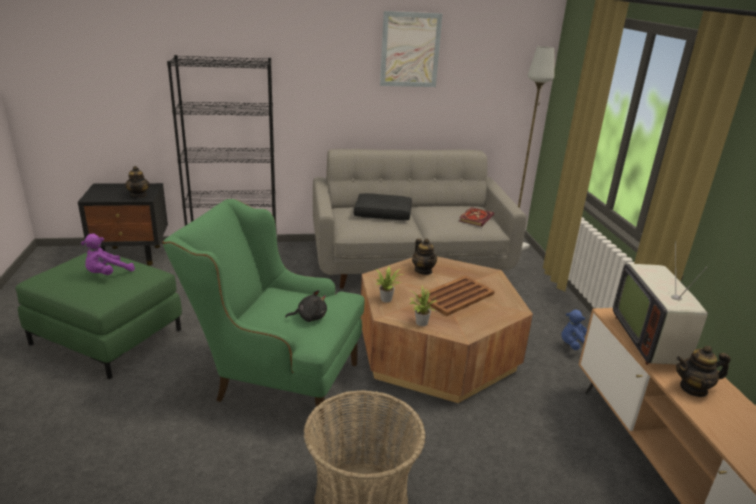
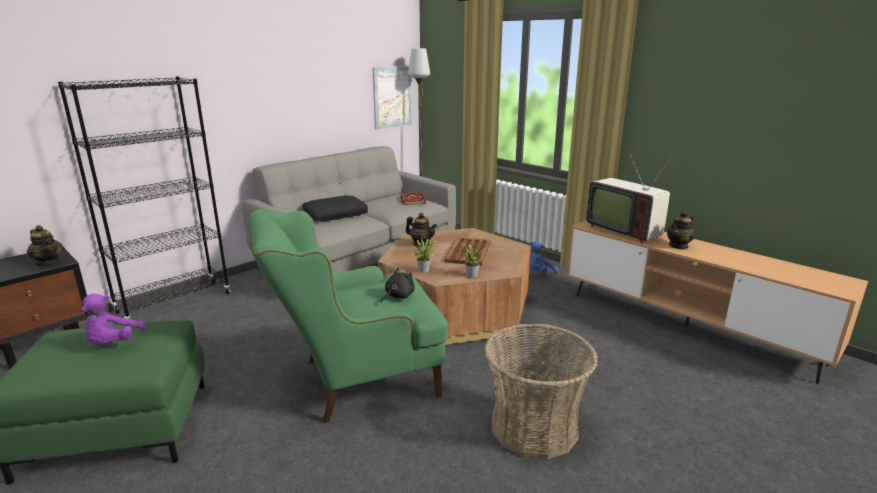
camera: 35 degrees left, 5 degrees down
(410, 50) = (311, 59): picture -> picture (392, 97)

